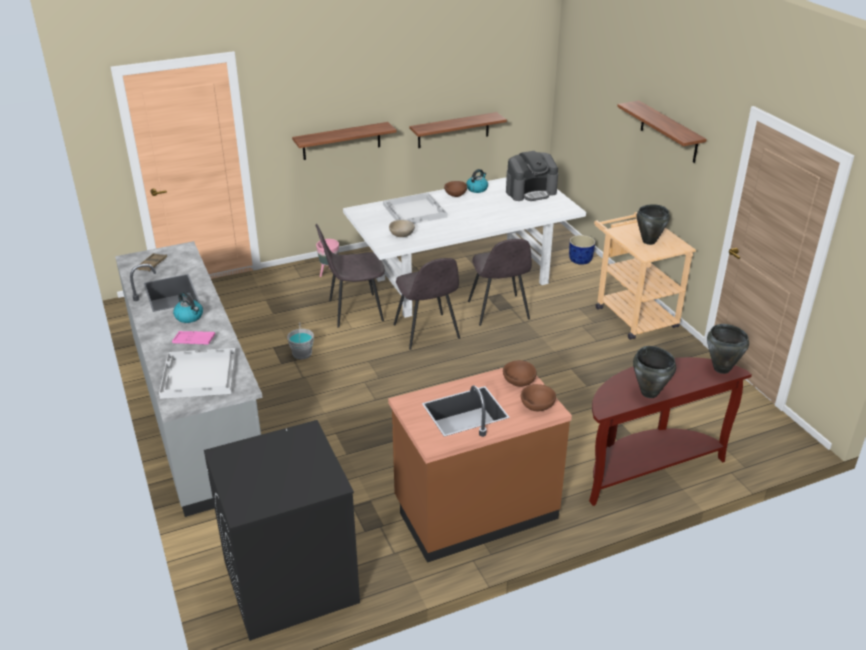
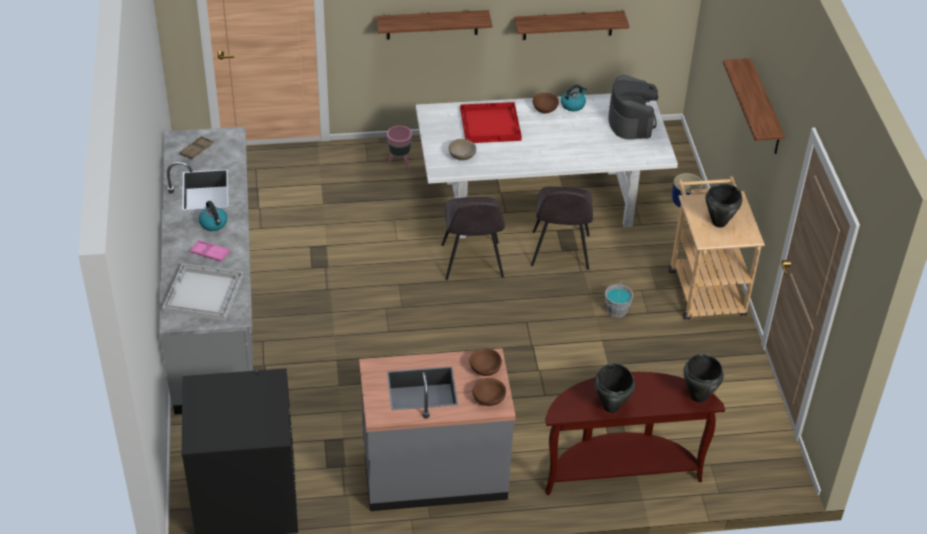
camera: 15 degrees right, 10 degrees up
(302, 354) = (336, 261): grey bucket -> grey bucket (617, 310)
(354, 310) = (407, 218): grey chair -> none
(415, 210) = (490, 124): white tray -> red tray
(475, 510) = (434, 472): brown counter -> grey counter
(531, 192) = (631, 121): coffee machine -> coffee machine turned 90 degrees counterclockwise

